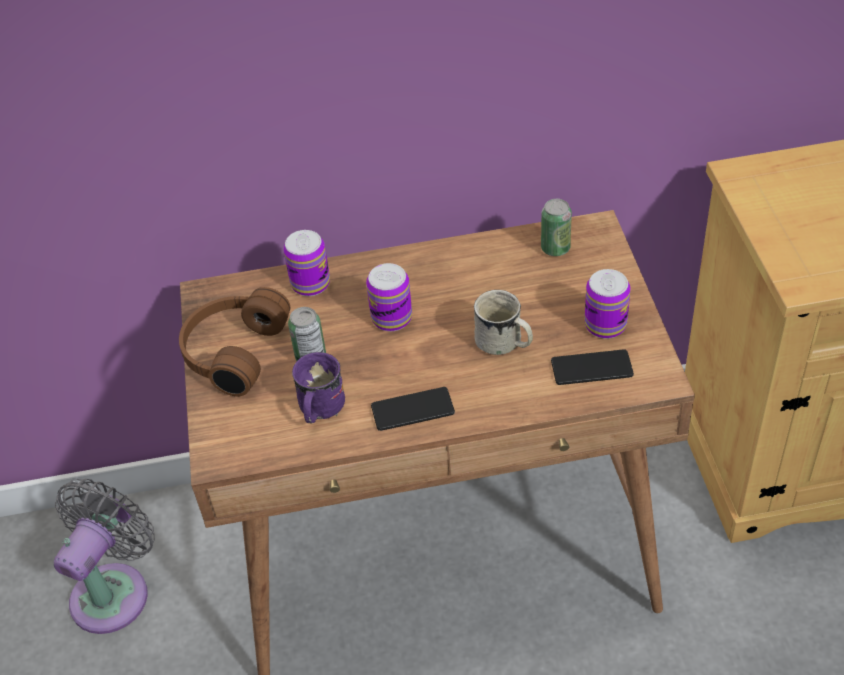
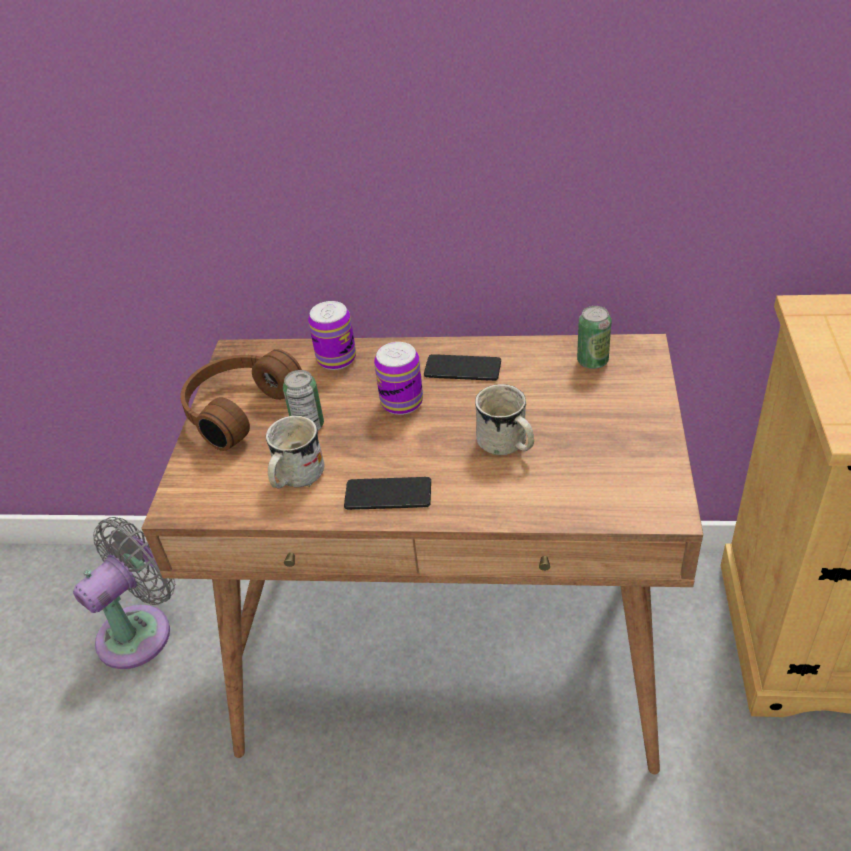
camera: 15 degrees right, 5 degrees down
(319, 410) = (295, 478): purple mug -> white mug
(591, 368) = (593, 486): phone -> phone (462, 369)
(605, 325) = (622, 444): can -> none

